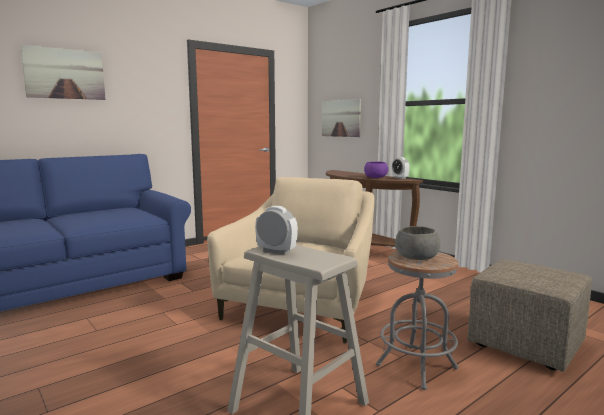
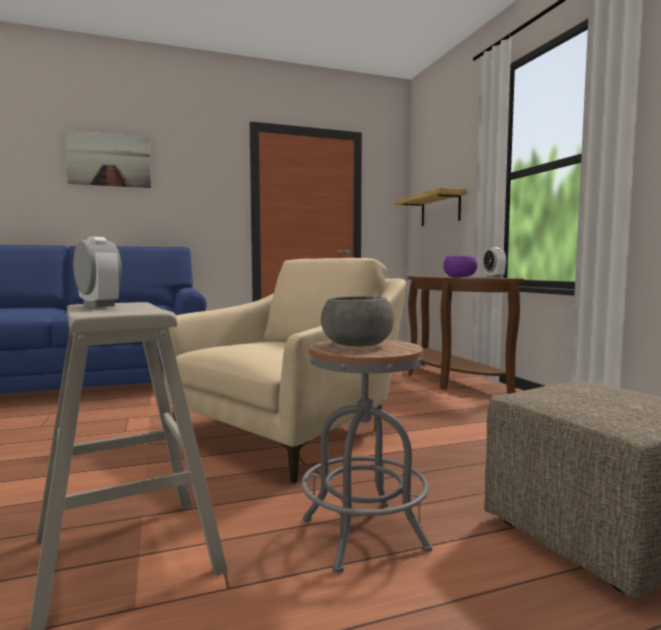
camera: 20 degrees right, 5 degrees down
(341, 118) = (440, 209): picture -> shelf

